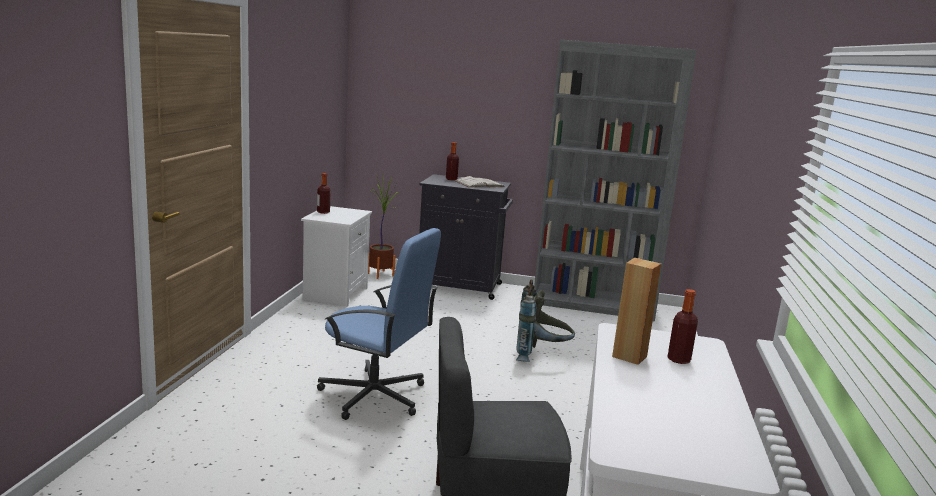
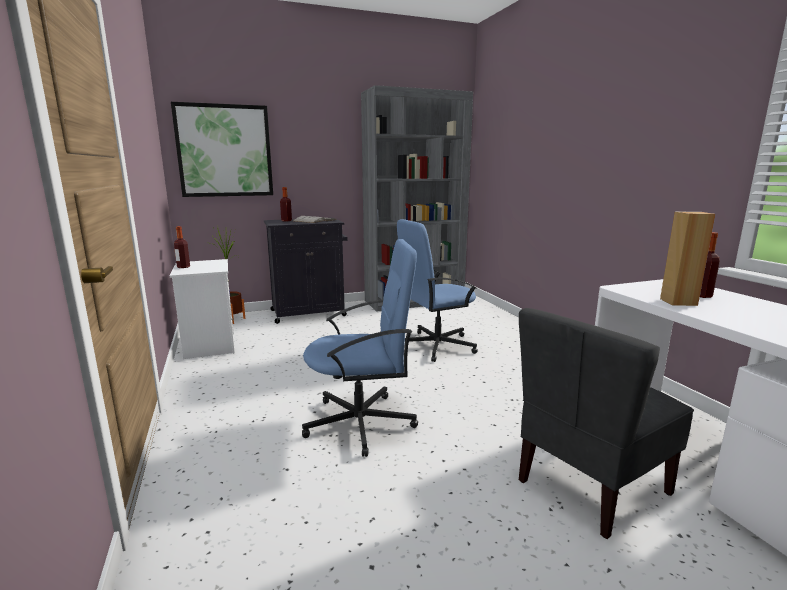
camera: 30 degrees left, 0 degrees up
(405, 97) = (224, 151): none -> picture
(541, 357) = (435, 346): grey backpack -> blue office chair

